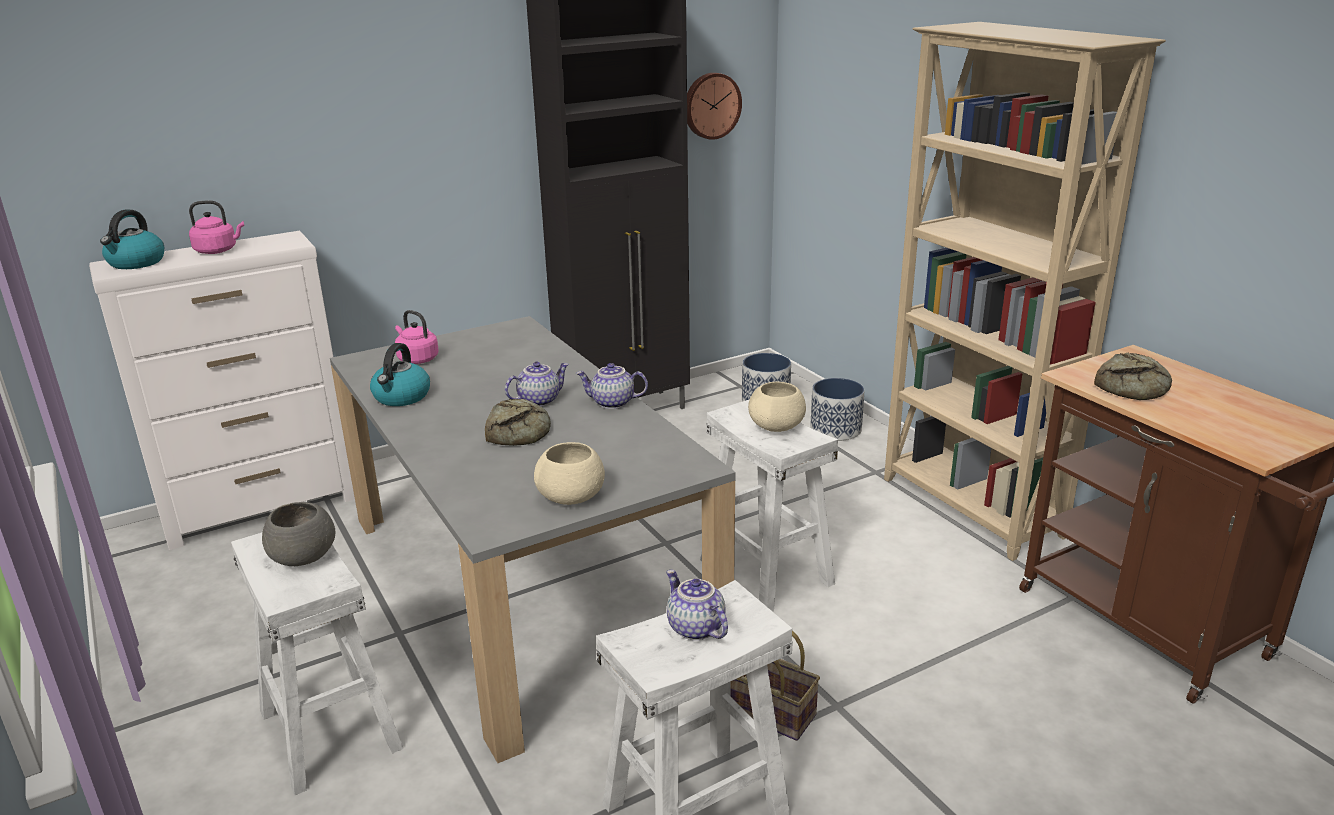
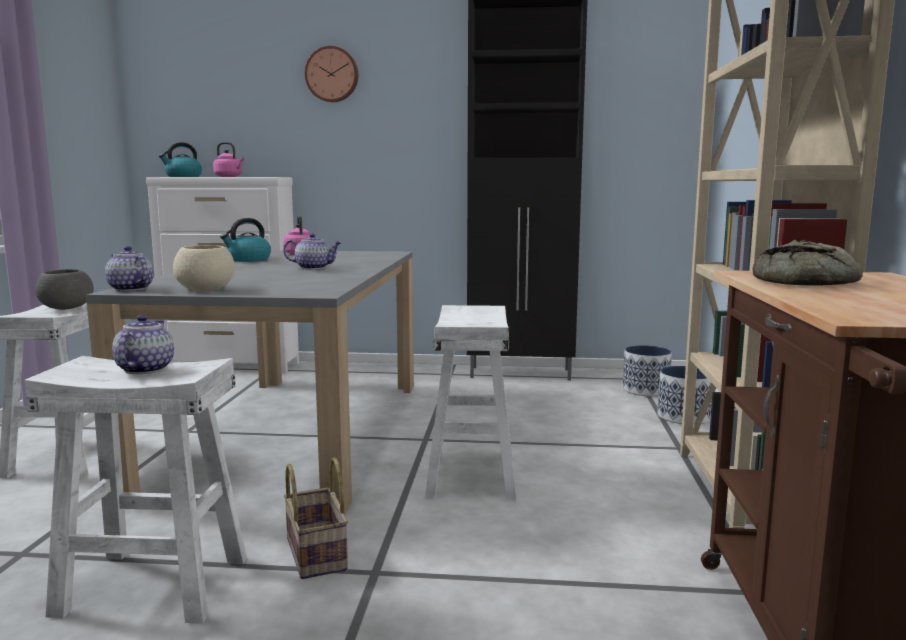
camera: 35 degrees right, 15 degrees down
(520, 431) = (265, 273): bread -> none
(612, 403) = (352, 273): teapot -> teapot (129, 289)
(711, 105) = (637, 125): wall clock -> wall clock (332, 74)
(777, 426) = (480, 318): beige bowl -> none

